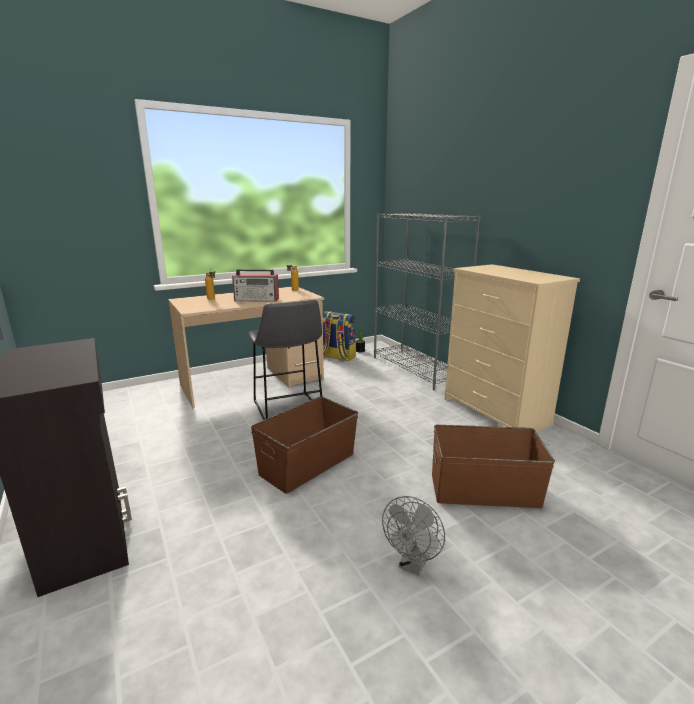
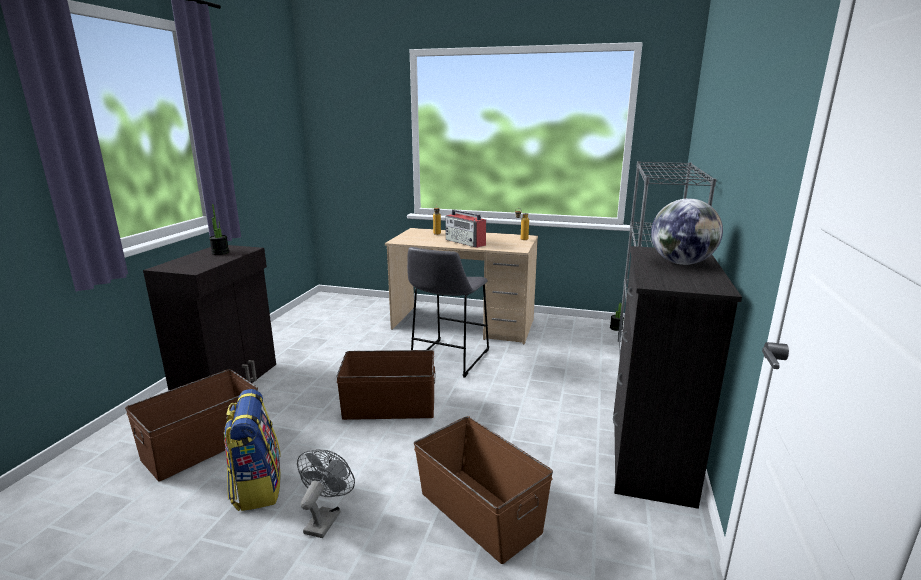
camera: 45 degrees right, 0 degrees up
(47, 355) = (220, 252): none -> potted plant
(185, 601) = (204, 446): none -> brown storage box
(338, 357) = (579, 327): backpack -> backpack (257, 487)
(413, 564) = (325, 518): grey fan -> grey fan turned 120 degrees clockwise
(495, 412) = (649, 456): beige dresser -> black dresser
(506, 270) = (681, 263): none -> globe

